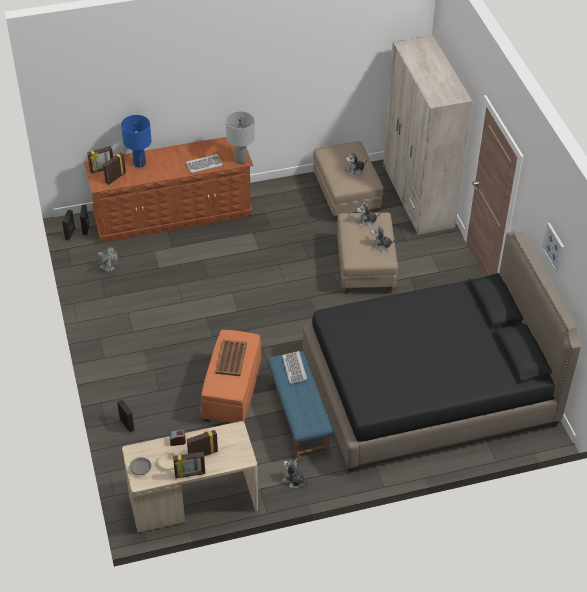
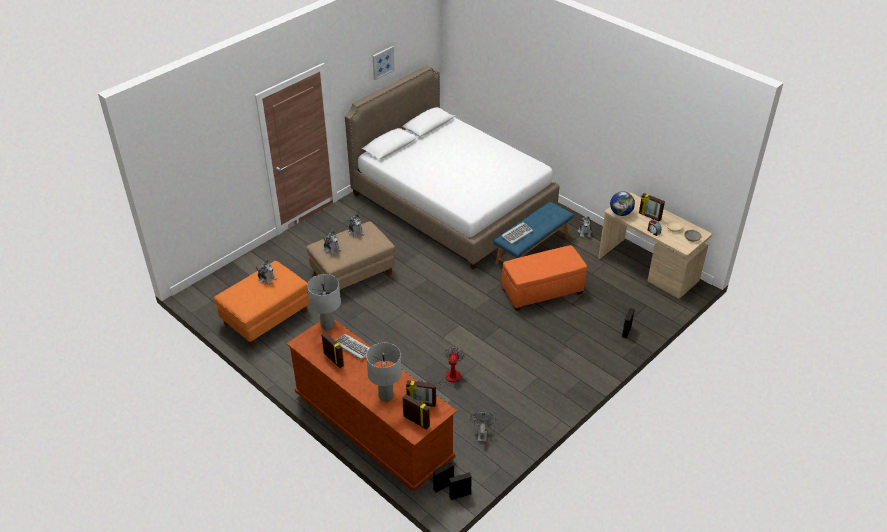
camera: 120 degrees left, 5 degrees down
(139, 163) = (386, 396): blue table lamp -> grey table lamp
(182, 275) = (447, 378): none -> fan
(190, 474) = (670, 215): picture frame -> picture frame (334, 359)
(228, 432) = (620, 213): none -> globe
(231, 358) = (541, 264): brown tray -> none
(346, 196) = (266, 317): beige ottoman -> orange ottoman
(418, 197) = (239, 275): beige wardrobe -> none
(428, 389) = (452, 203): black bed -> white bed

